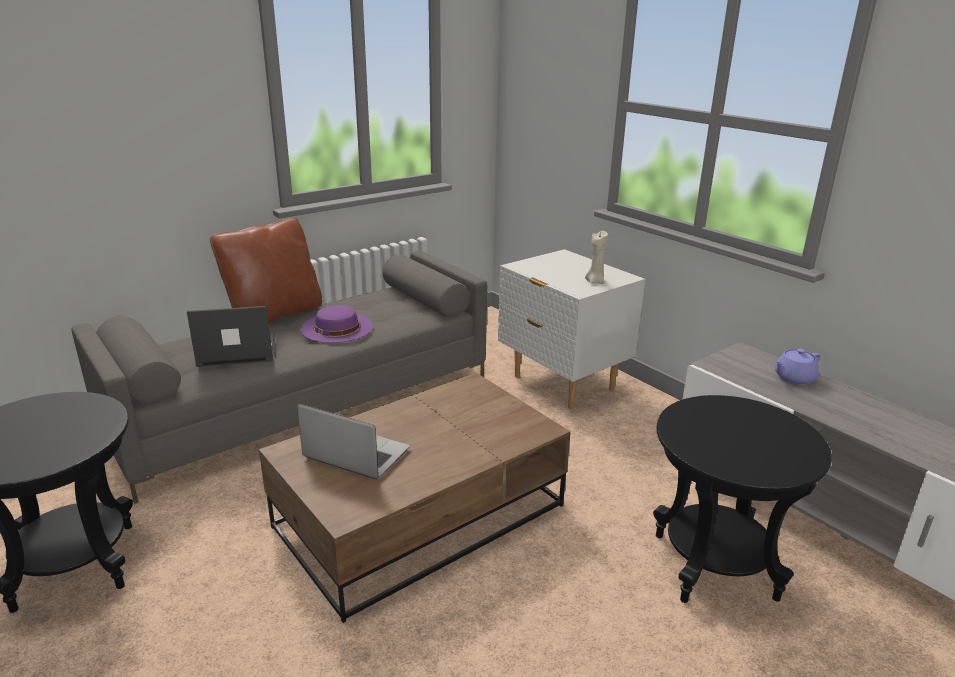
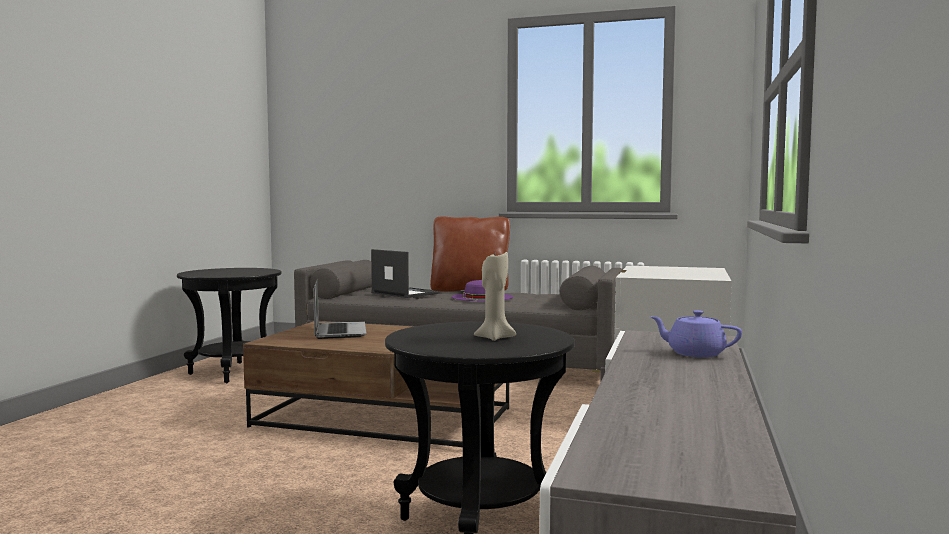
camera: 55 degrees right, 20 degrees down
(595, 281) = (670, 275): beige candle -> beige candle (494, 338)

